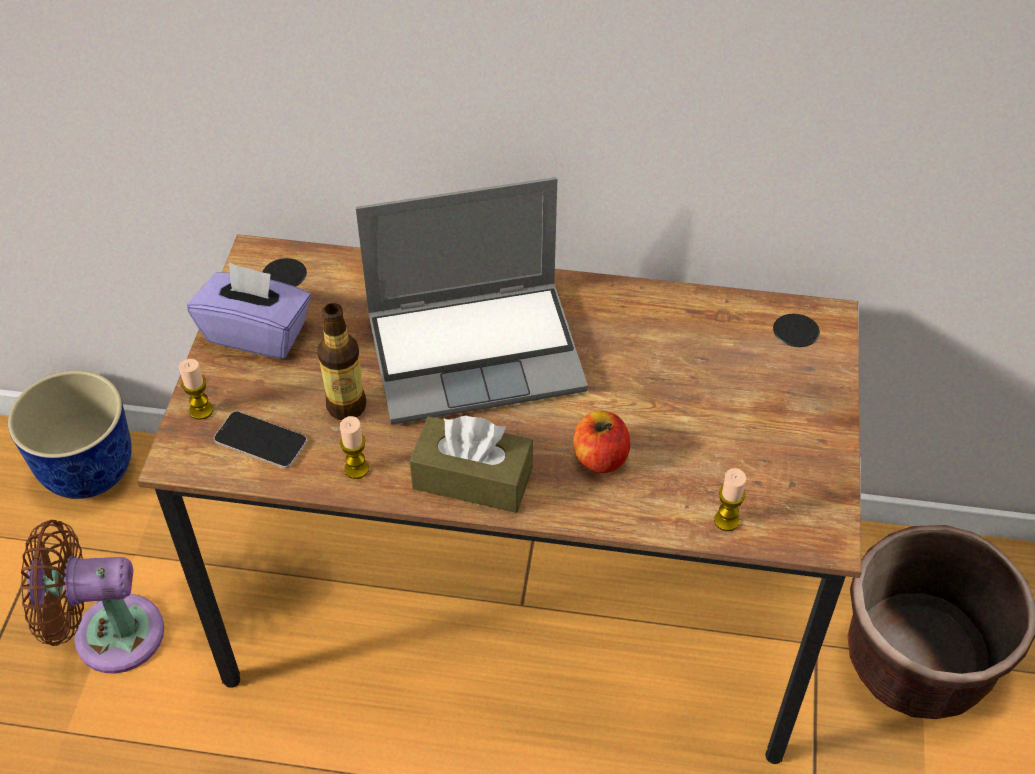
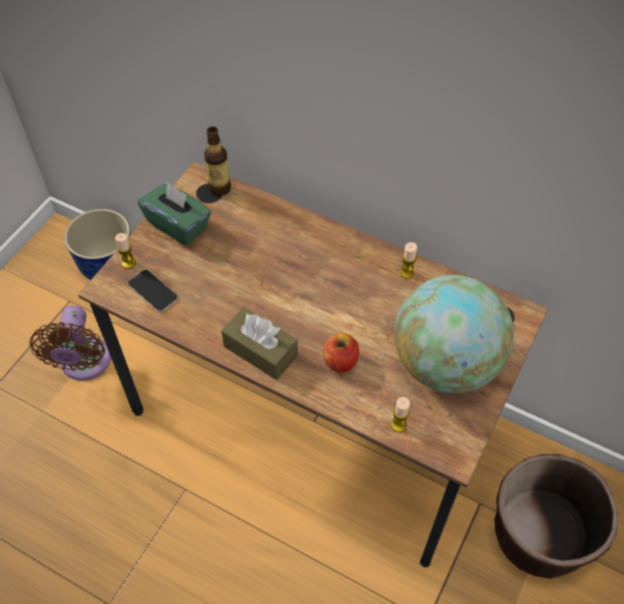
camera: 20 degrees right, 5 degrees up
(108, 634) = (84, 364): brown fan -> brown fan turned 105 degrees counterclockwise
(257, 332) = (178, 225): purple tissue box -> green tissue box
(346, 406) = (209, 284): bottle -> bottle (220, 188)
(356, 469) = (198, 324): candle -> candle (406, 273)
(477, 352) = (298, 273): laptop -> none
(752, 416) = (445, 363): none -> globe

